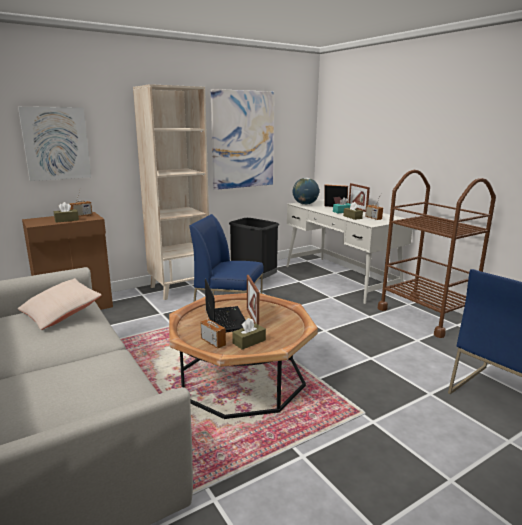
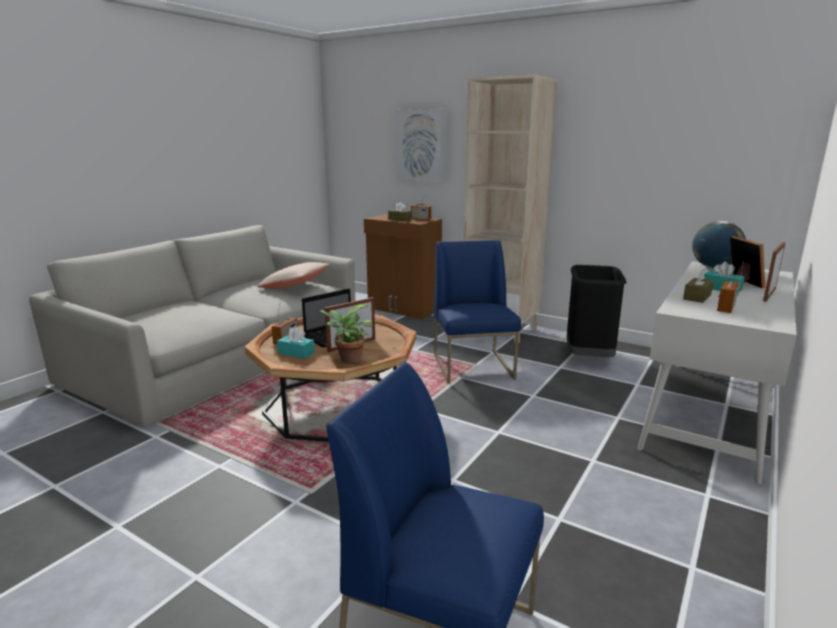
camera: 65 degrees right, 0 degrees up
(243, 140) = (646, 150): picture -> none
(249, 342) = (296, 353): brown tissue box -> turquoise tissue box
(282, 325) = (348, 359): none -> potted plant
(425, 315) = (680, 521): brown cart -> none

